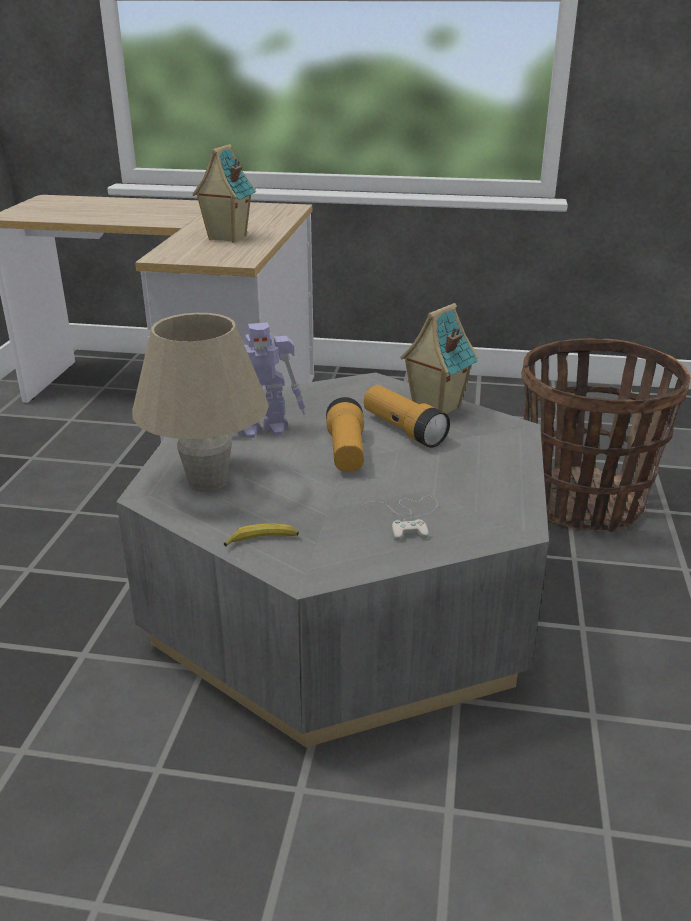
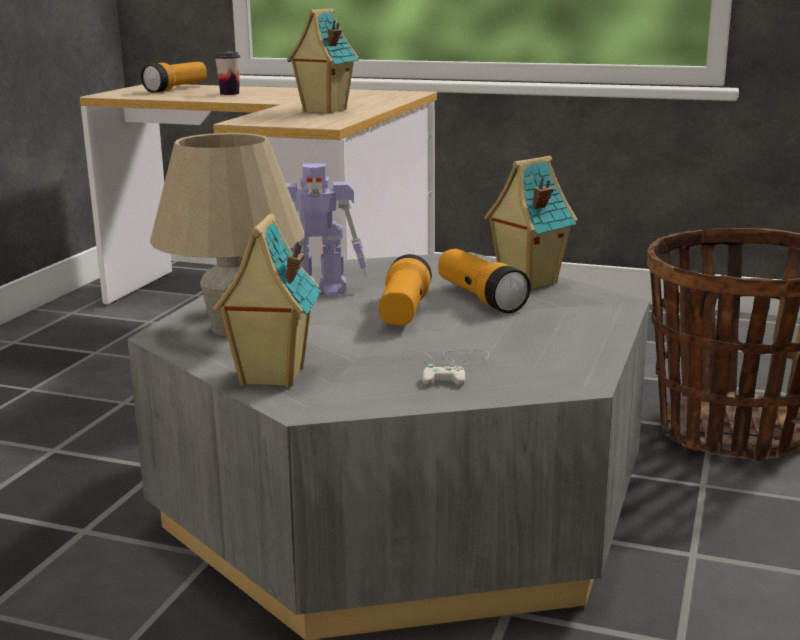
camera: 10 degrees right, 10 degrees down
(72, 204) = (176, 89): none -> flashlight
(126, 211) = (229, 93): none -> cup
(262, 541) = (270, 377): banana -> toy house

